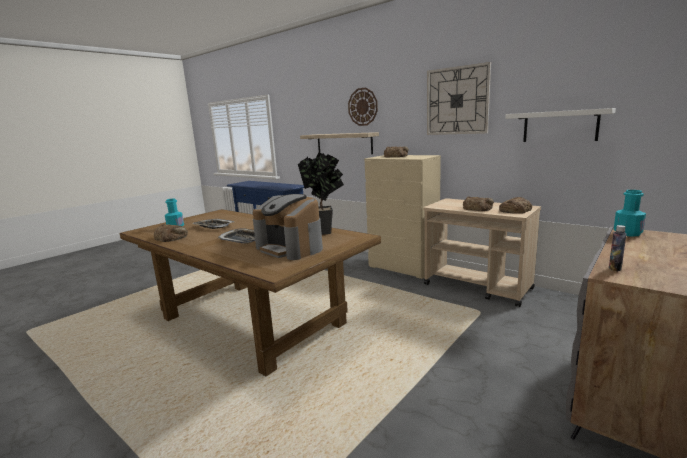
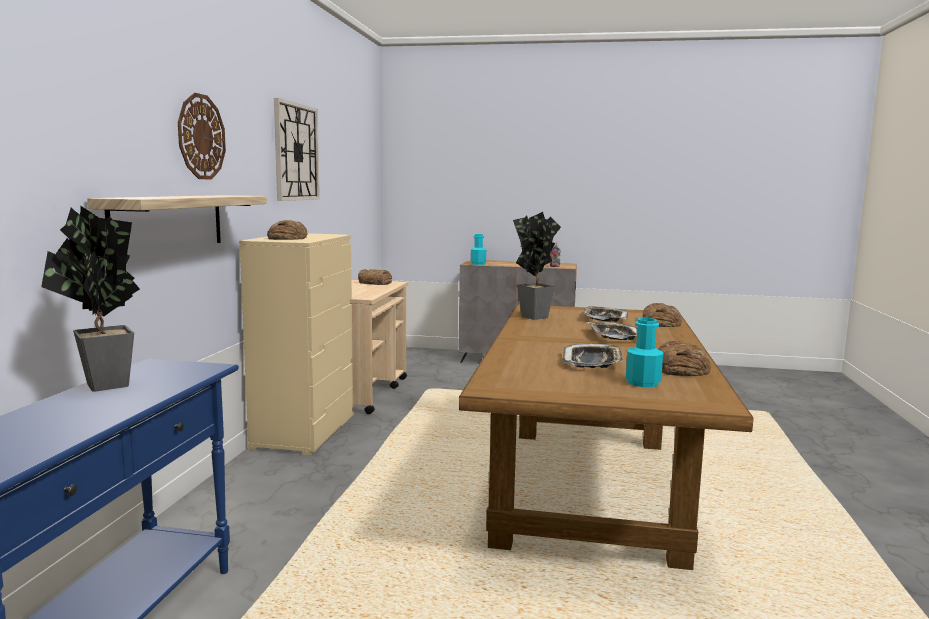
camera: 120 degrees left, 5 degrees down
(280, 184) = (104, 387): none -> potted plant
(290, 248) = (604, 318): coffee machine -> tray
(477, 208) = (370, 288): bread -> bread (660, 322)
(560, 126) = (345, 192): white shelf -> none

